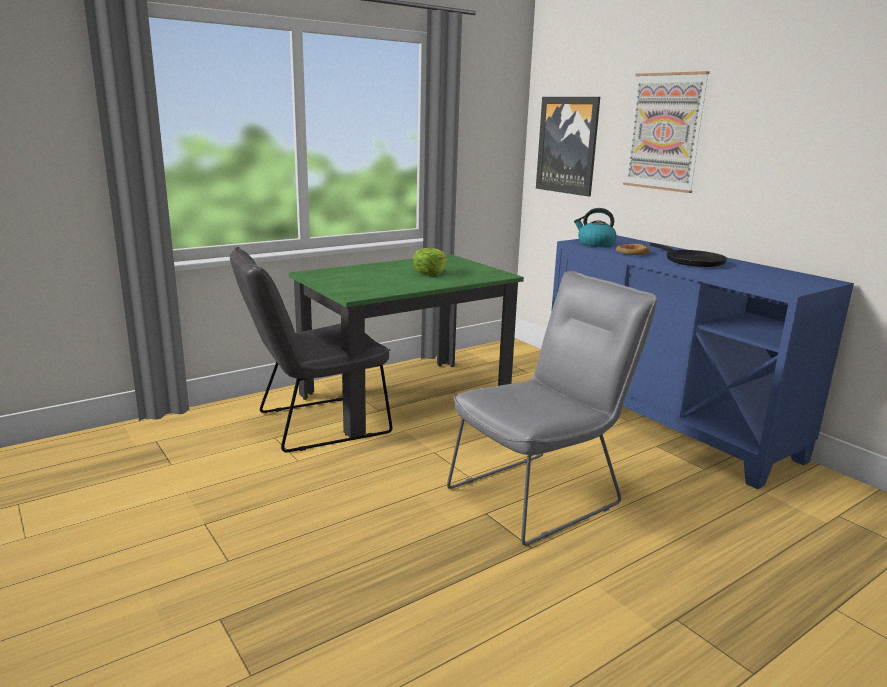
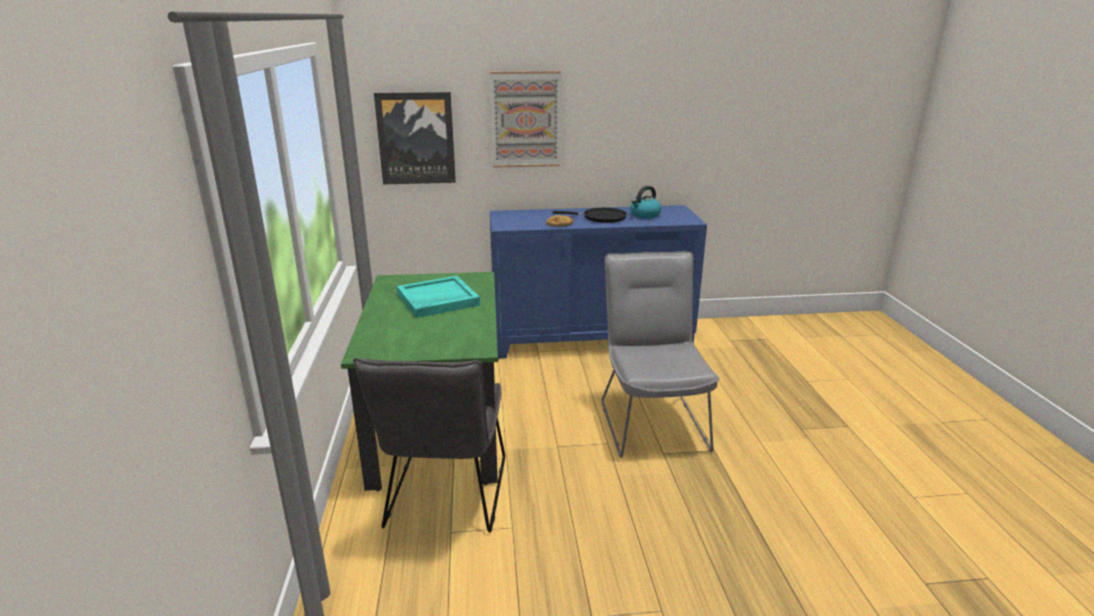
camera: 60 degrees left, 5 degrees up
(430, 273) = (437, 300): lettuce -> turquoise tray
(595, 244) = (517, 224): kettle -> kettle (644, 215)

